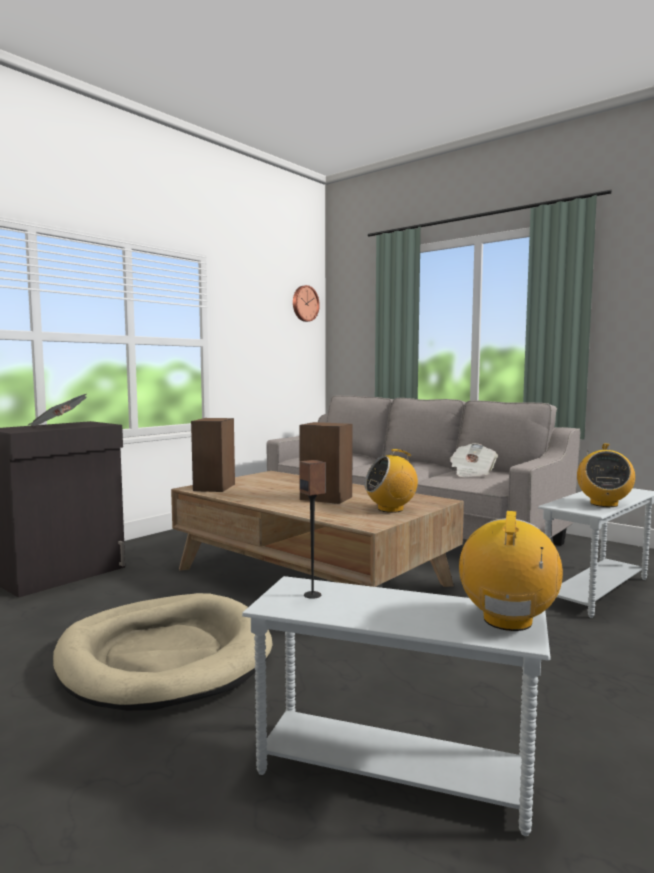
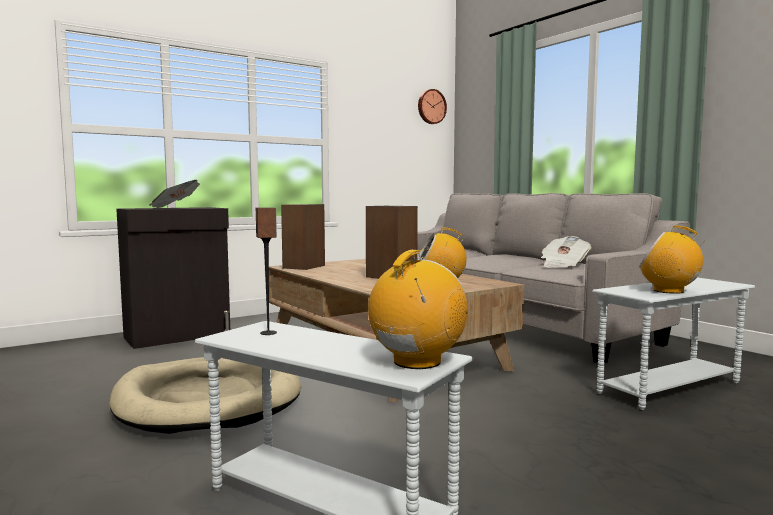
camera: 15 degrees right, 0 degrees up
(603, 504) = (669, 291): radio -> radio turned 90 degrees clockwise

